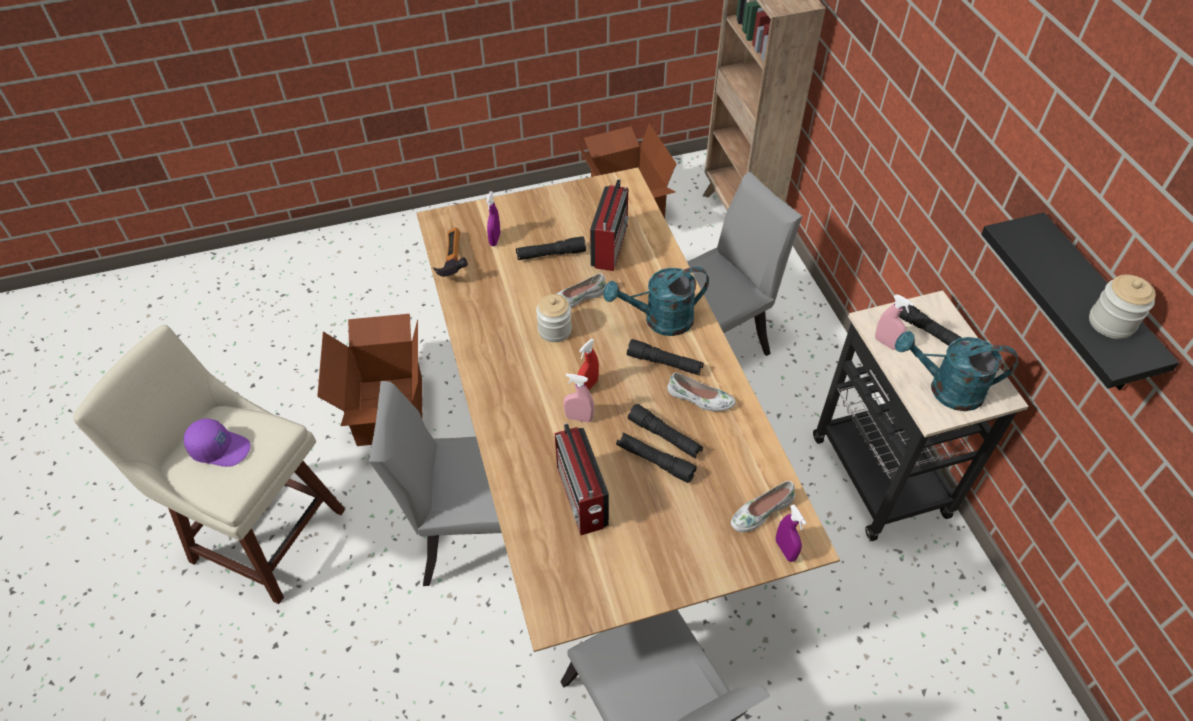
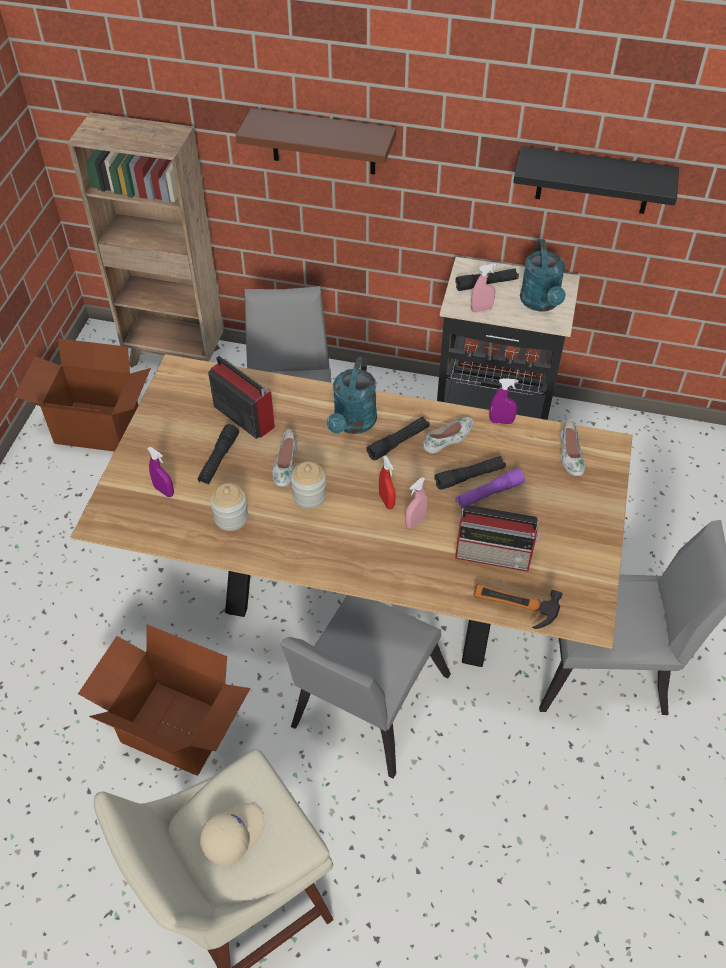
camera: 60 degrees left, 0 degrees up
(220, 448) = (232, 834): purple cap -> beige cap
(450, 261) = (162, 536): hammer -> hammer (513, 612)
(655, 461) = (489, 494): black flashlight -> purple flashlight
(785, 550) = (609, 458): purple spray bottle -> purple spray bottle (501, 421)
(903, 89) = (323, 142): none -> brown shelf
(946, 389) = (541, 303): turquoise watering can -> turquoise watering can turned 45 degrees counterclockwise
(1111, 323) = (633, 173): jar -> jar (231, 518)

